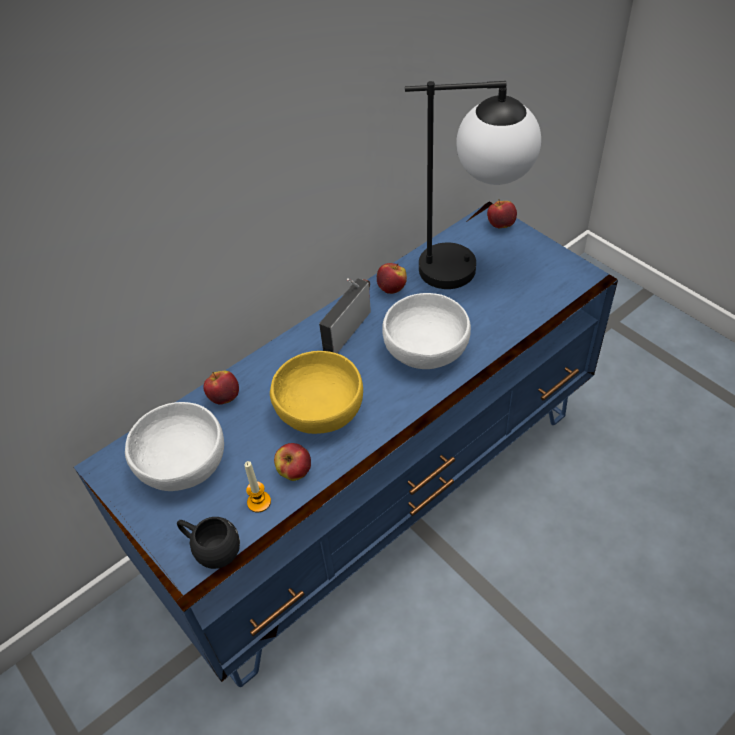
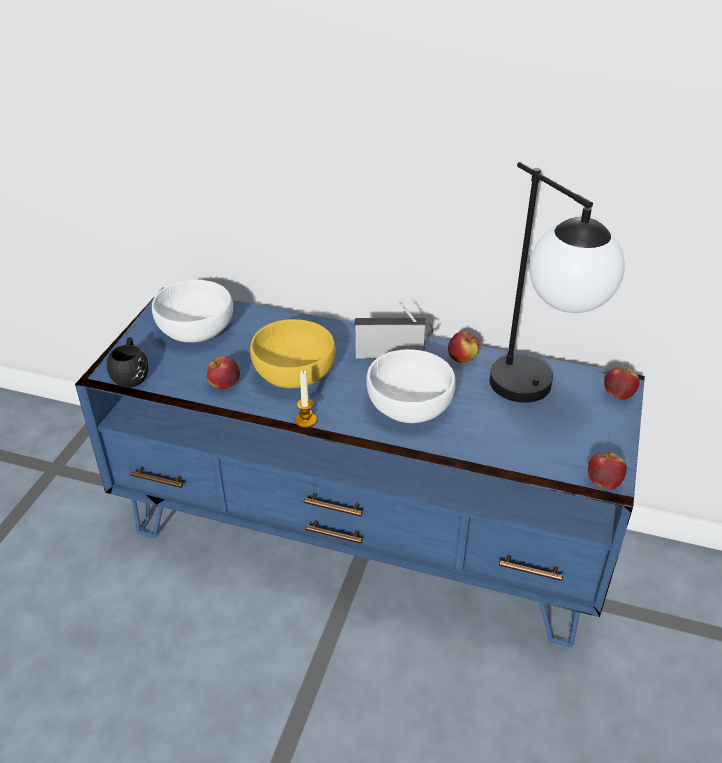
camera: 55 degrees right, 10 degrees down
(224, 397) = (269, 322): apple -> apple (603, 482)
(259, 502) = (185, 379): candle -> candle (306, 420)

